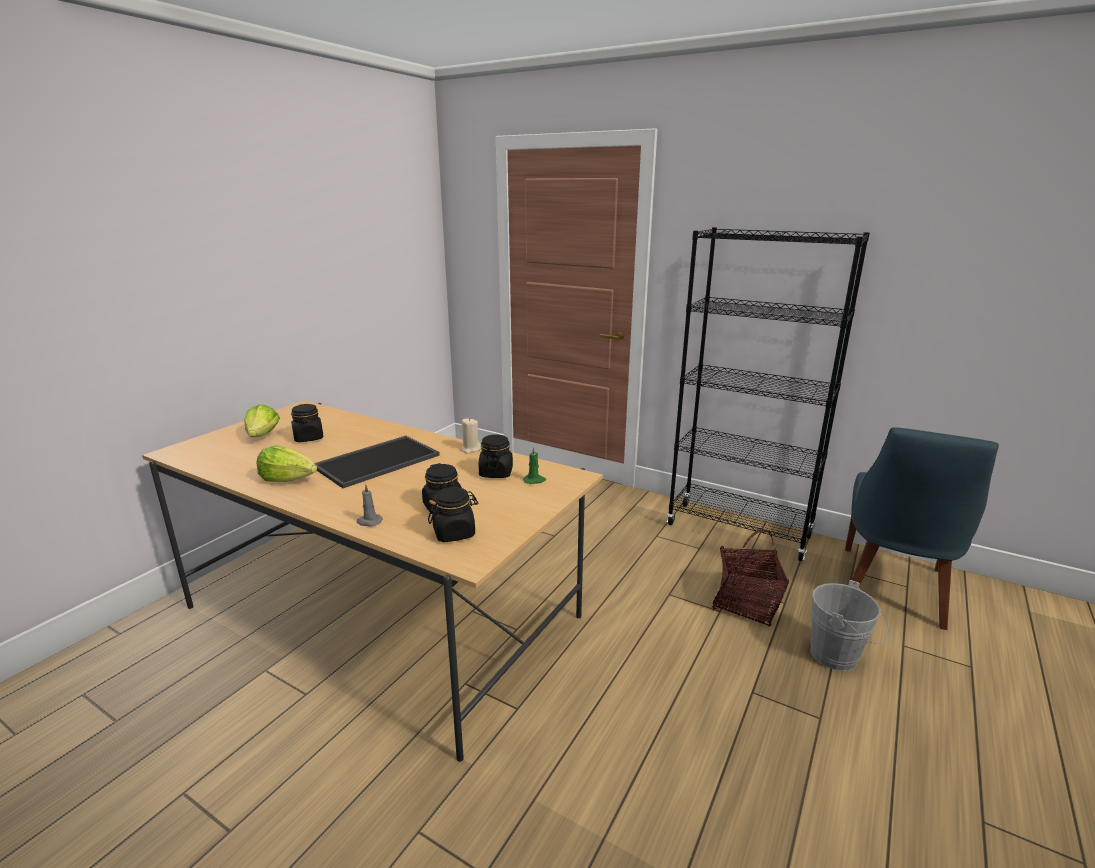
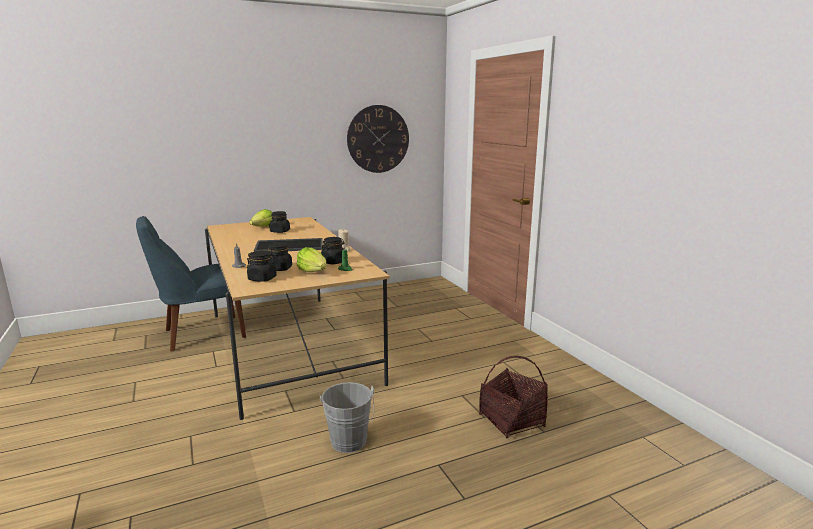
camera: 35 degrees right, 5 degrees down
(289, 479) = (240, 245): lettuce -> lettuce (313, 272)
(373, 265) = (378, 139): none -> wall clock
(738, 531) = (576, 379): black bookcase -> none
(839, 657) = (536, 477): grey bucket -> grey bucket (349, 444)
(892, 589) = (663, 460): blue chair -> blue chair (200, 334)

